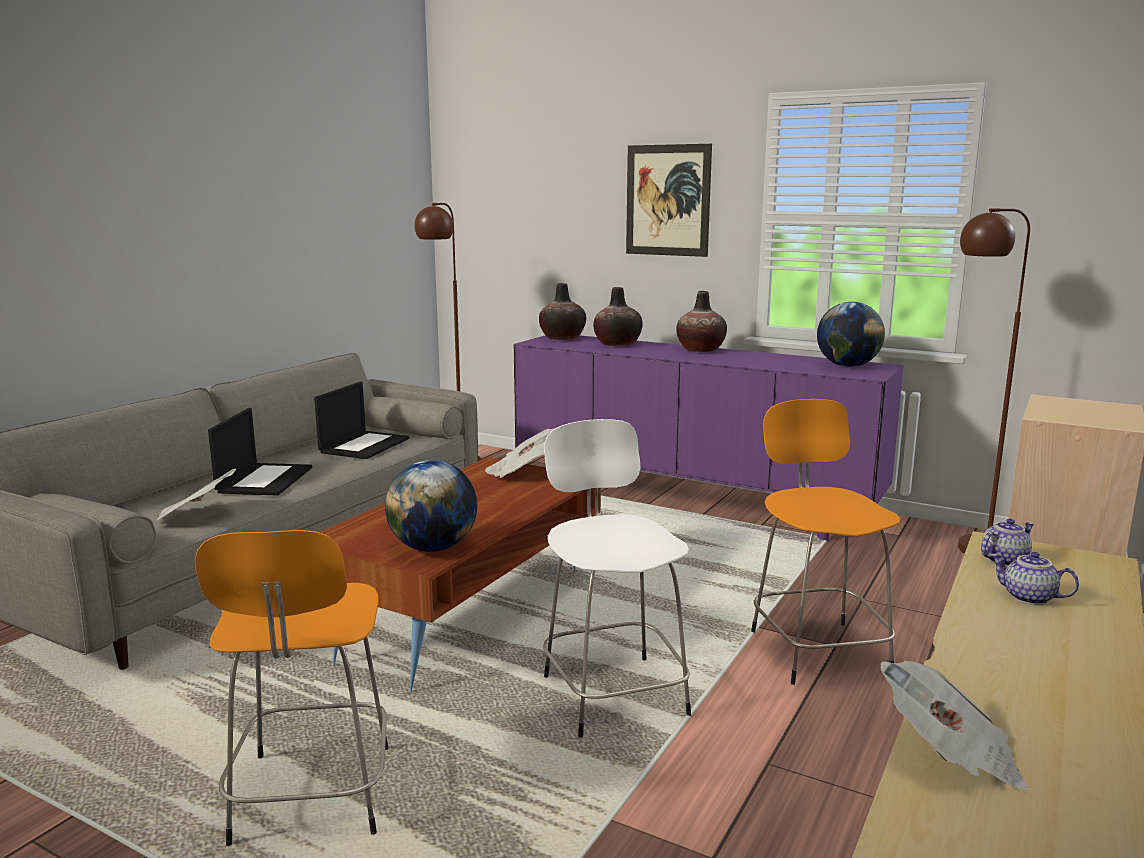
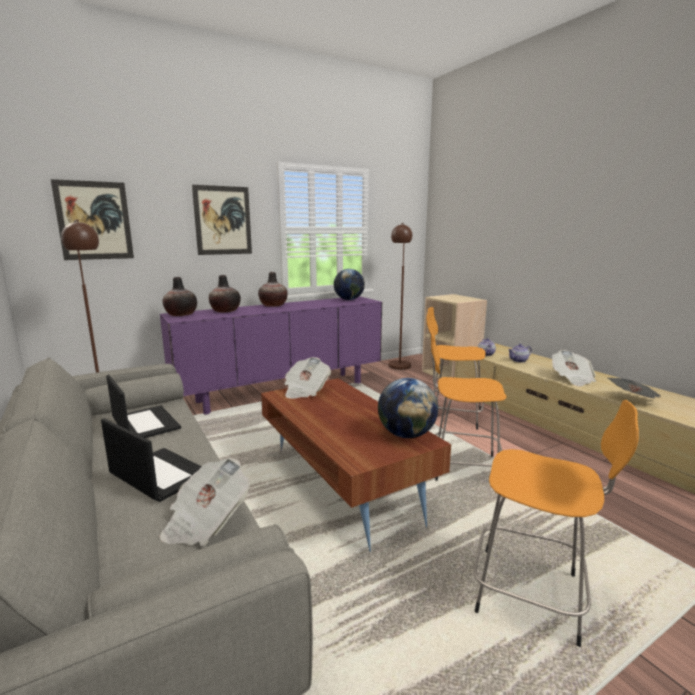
camera: 60 degrees left, 0 degrees up
(513, 201) = (94, 221): none -> picture
(612, 693) = (462, 468): white stool -> orange stool
(995, 669) = (572, 379): none -> newspaper

